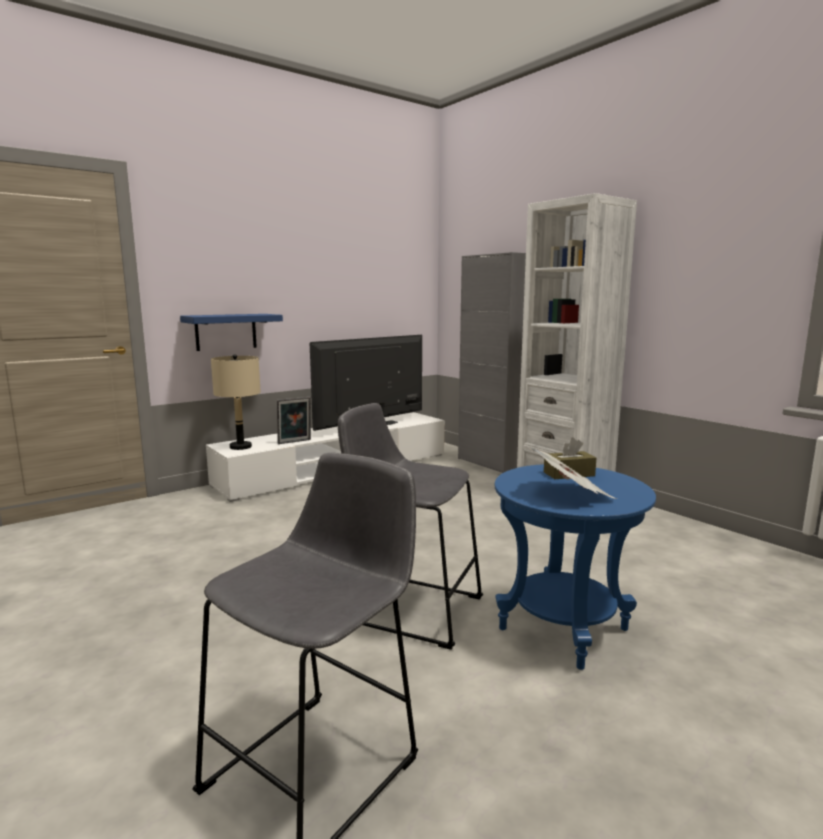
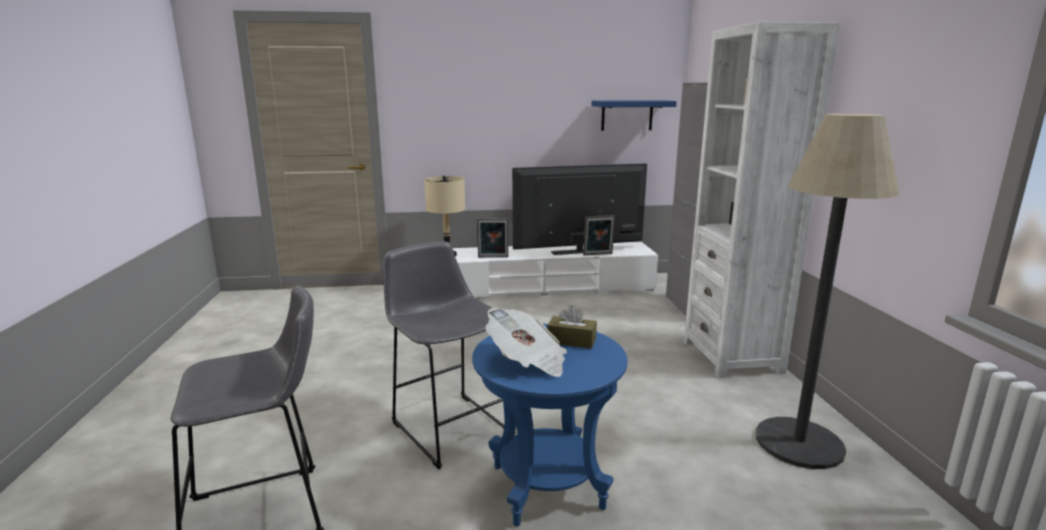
camera: 30 degrees right, 5 degrees up
(226, 331) = (449, 154): blue shelf -> blue shelf (627, 115)
(393, 426) = (598, 254): none -> picture frame
(681, 540) = (799, 443): none -> floor lamp

